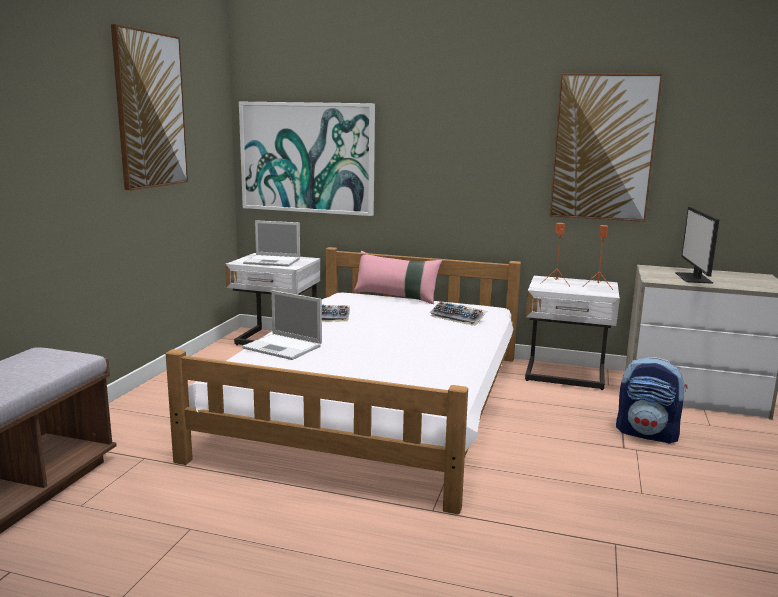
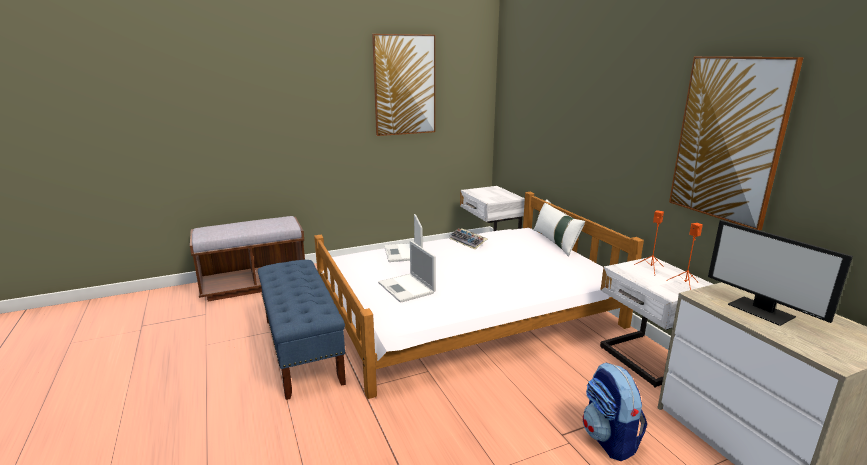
camera: 50 degrees right, 5 degrees up
(273, 261) = (489, 194): laptop -> laptop (407, 288)
(285, 520) = (302, 350): none -> blue bench
(307, 158) = (526, 120): picture -> none
(396, 297) = (556, 242): pink pillow -> white pillow
(458, 318) = (552, 273): keyboard -> none
(694, 278) = (762, 310): monitor -> monitor turned 90 degrees counterclockwise

